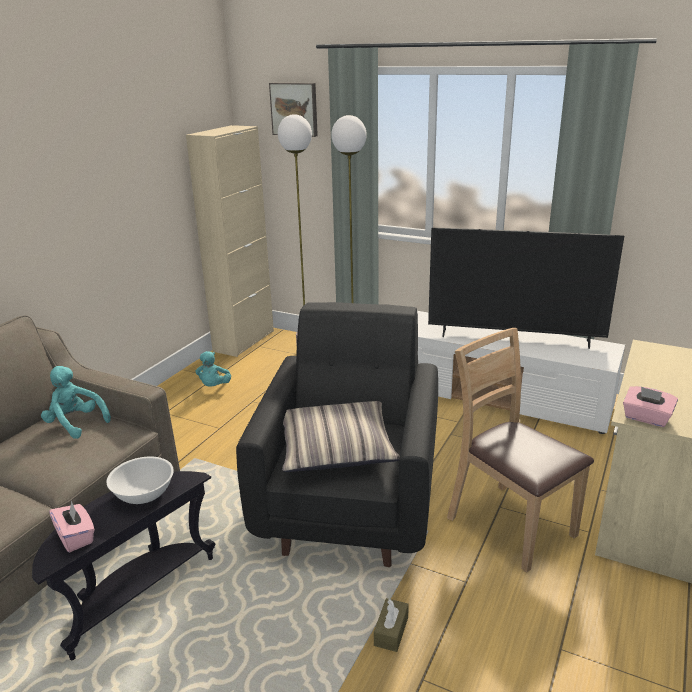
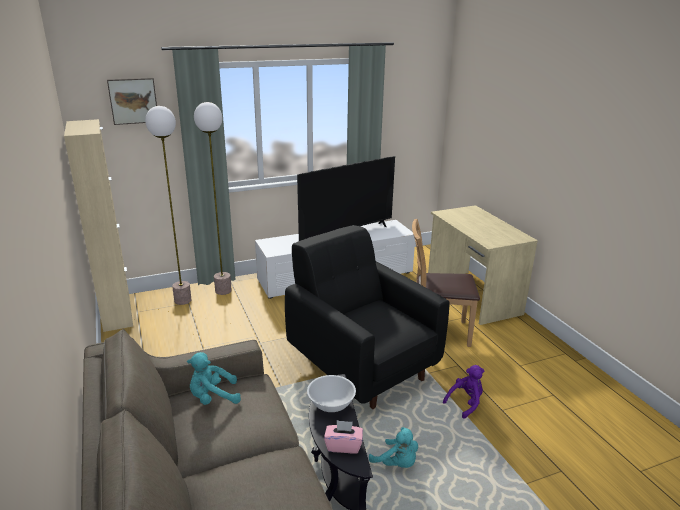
camera: 50 degrees left, 0 degrees up
(214, 386) = (154, 353): turquoise plush toy -> turquoise plush toy (397, 463)
(336, 448) = (377, 325): pillow -> none
(391, 631) = (465, 403): brown tissue box -> purple plush toy
(646, 418) = (495, 242): pink tissue box -> none

